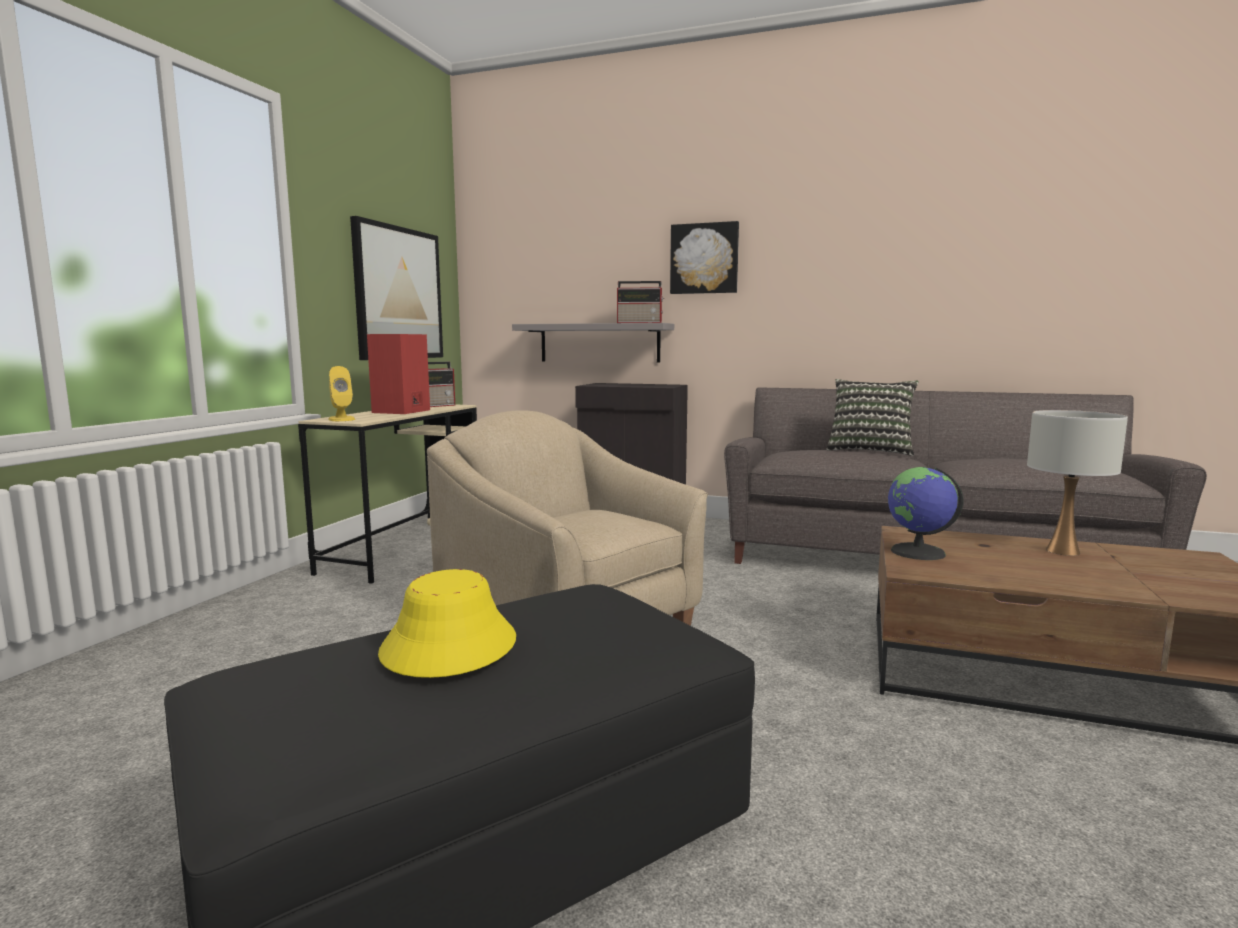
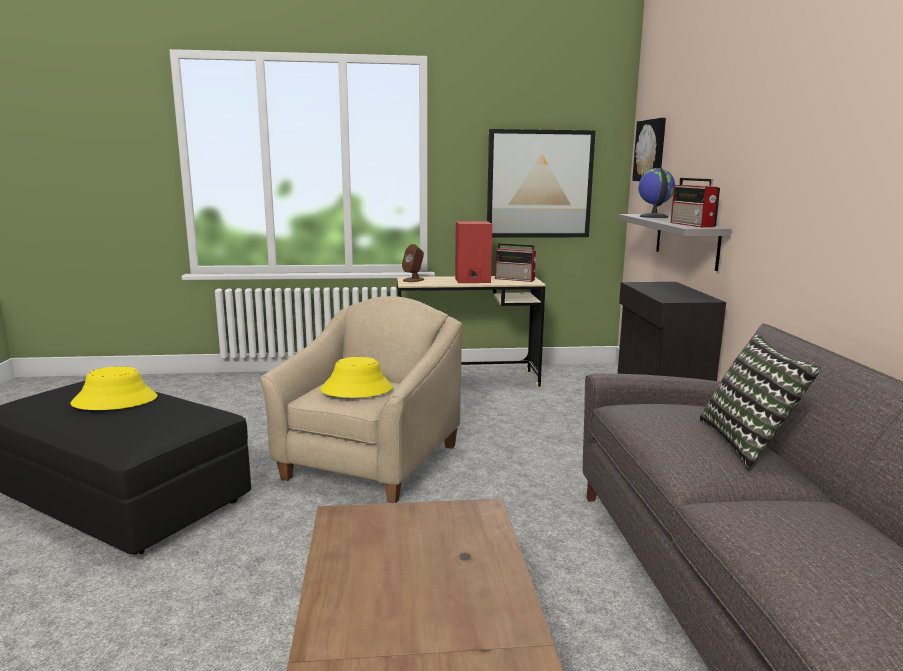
camera: 65 degrees right, 5 degrees up
(341, 419) = (413, 280): yellow speaker -> brown speaker
(603, 519) = (356, 389): none -> yellow hat
(704, 259) = (760, 152): picture -> picture (651, 151)
(918, 552) = (404, 518): globe -> globe (653, 216)
(1063, 551) = (479, 610): white table lamp -> none

